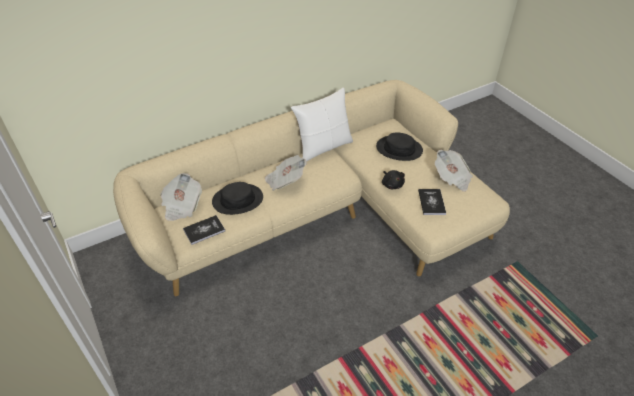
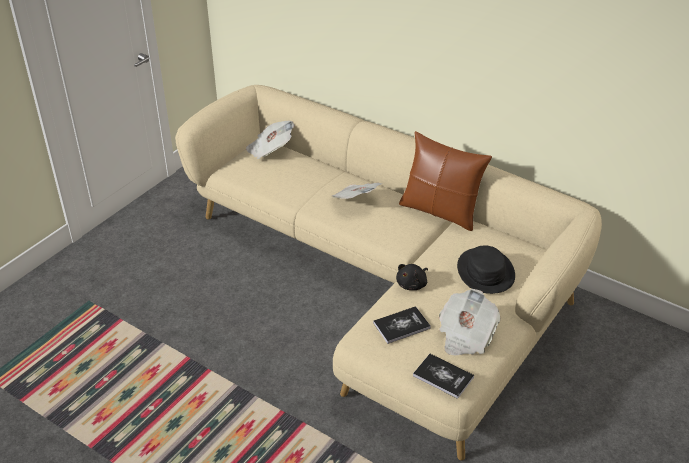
camera: 65 degrees right, 5 degrees down
(204, 230) = (247, 175): book -> book (443, 376)
(237, 200) = (303, 179): black hat -> none
(323, 147) = (440, 211): white pillow -> brown pillow

